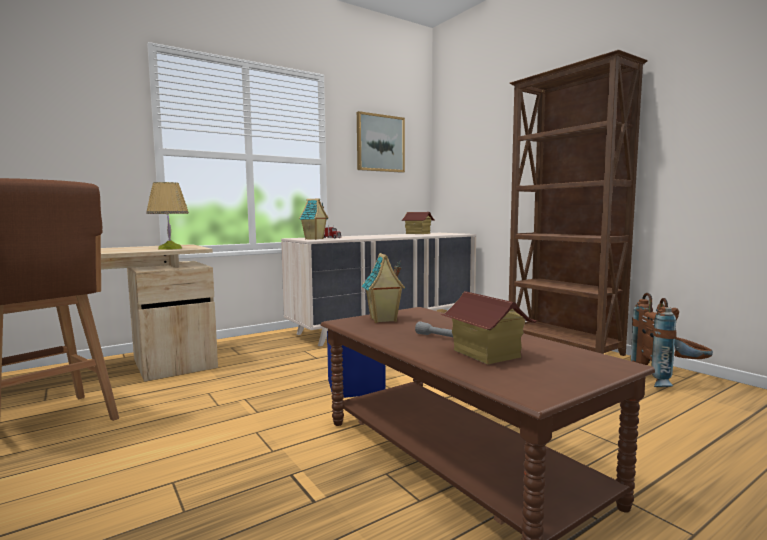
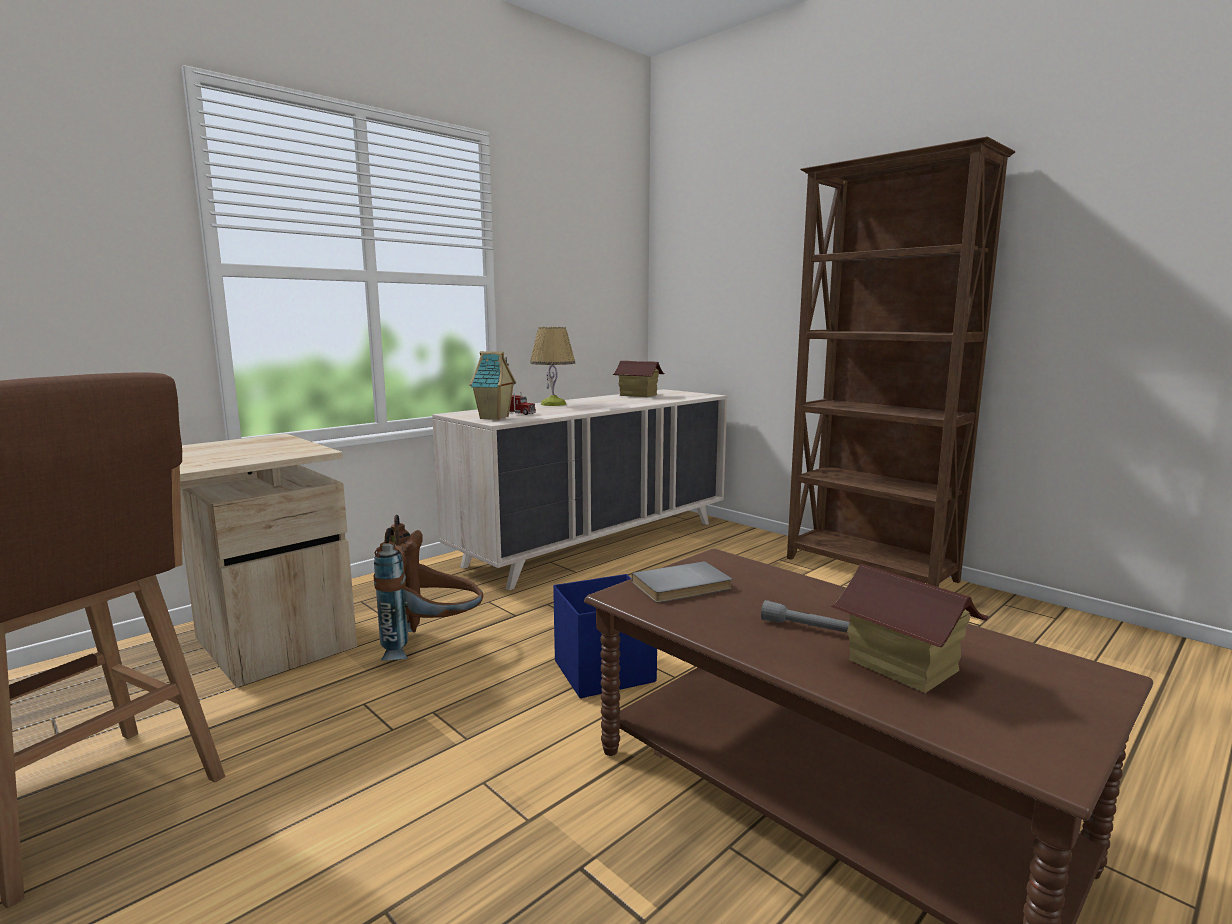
camera: 10 degrees left, 5 degrees up
(170, 248) = (264, 453): table lamp -> table lamp (553, 404)
(380, 143) = (575, 248): picture -> none
(383, 320) = (683, 586): toy house -> grey book
(670, 381) = (1037, 625): brown backpack -> brown backpack (432, 645)

